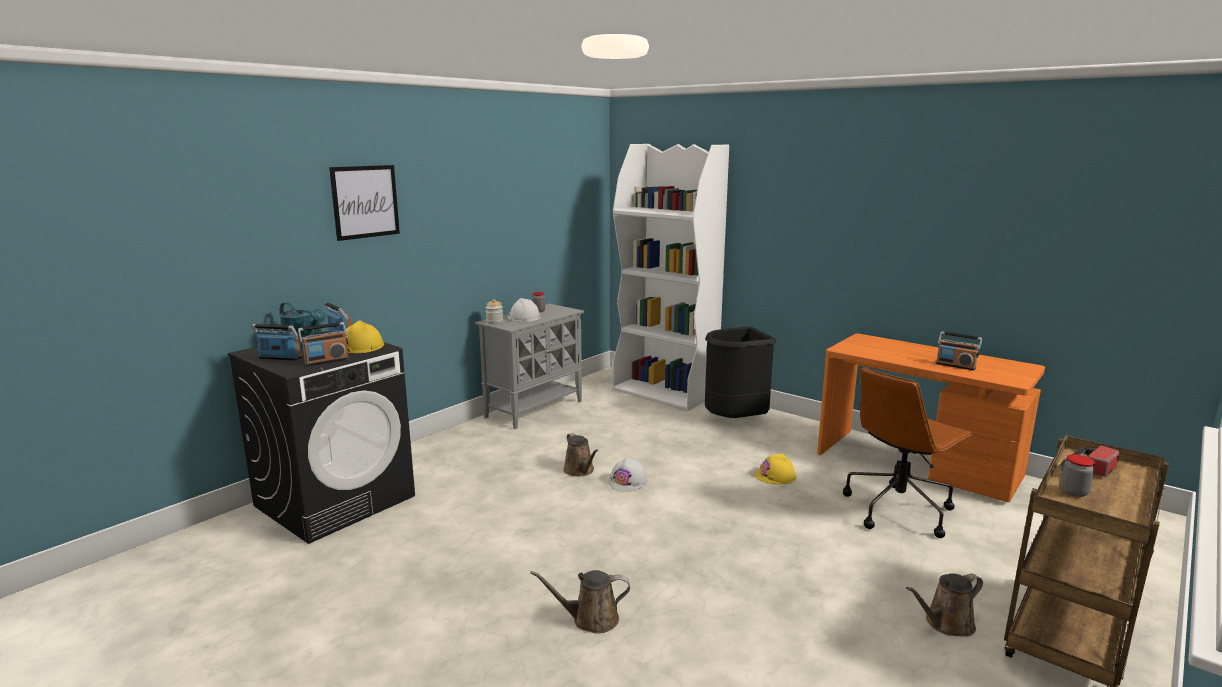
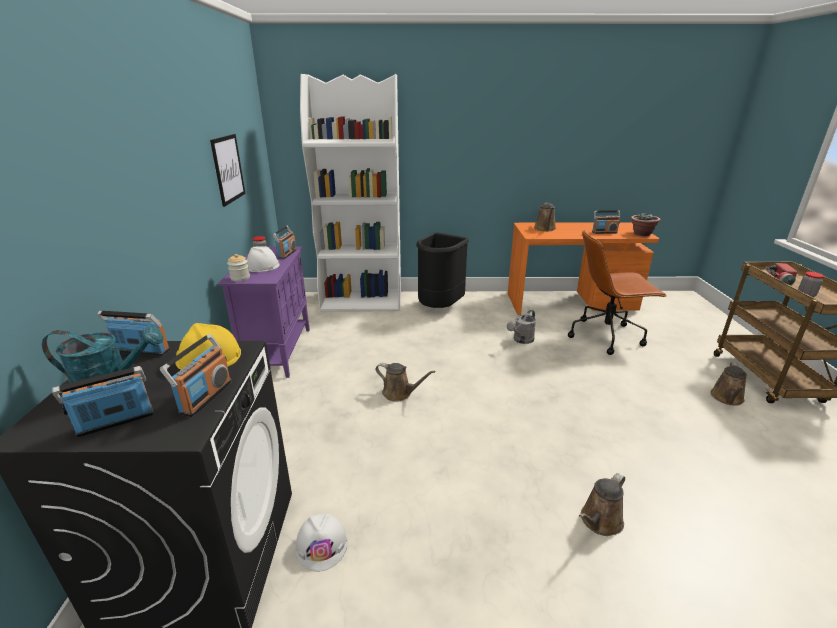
camera: 40 degrees left, 10 degrees up
(365, 201) = (92, 149): picture -> picture (228, 169)
(535, 409) = (278, 351): grey cabinet -> purple cabinet
(560, 313) = (287, 254): none -> radio
(627, 481) = (446, 386): white hard hat -> white hard hat (322, 545)
(775, 476) = (521, 340): yellow hard hat -> grey watering can
(879, 346) = (545, 229): none -> brown watering can
(898, 509) = (606, 336): brown office chair -> brown office chair turned 75 degrees clockwise
(1012, 379) = (641, 234): none -> potted plant

